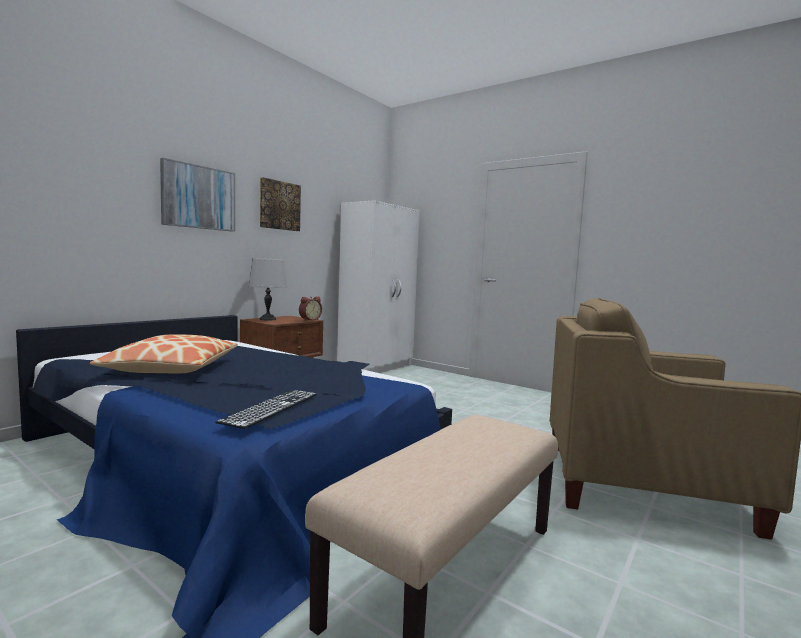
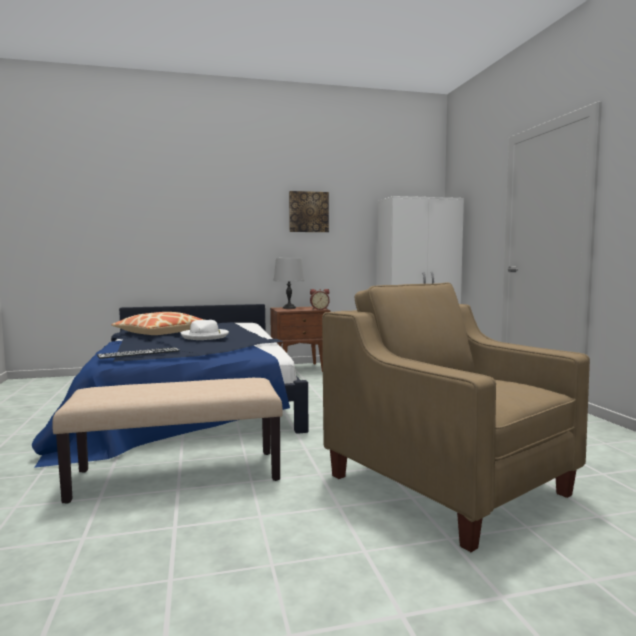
camera: 40 degrees right, 0 degrees up
(198, 197) = (235, 214): picture -> none
(272, 367) = (205, 336): none -> white hat

